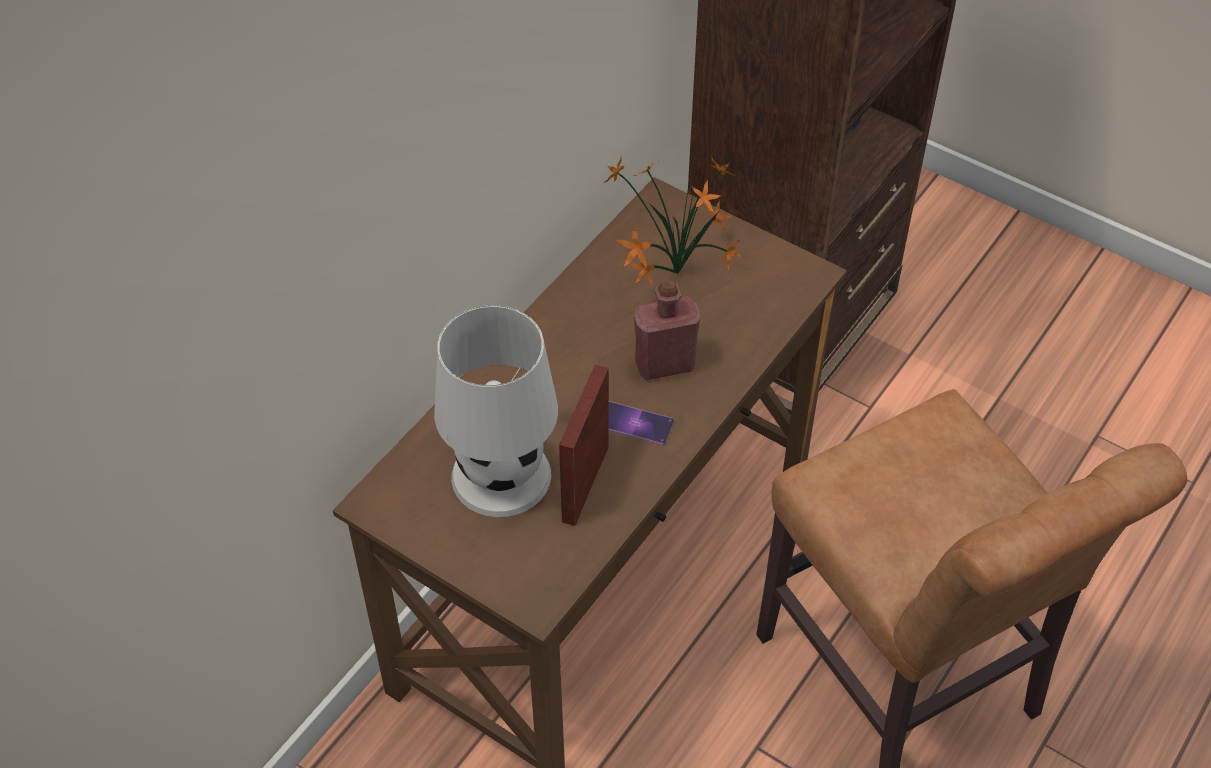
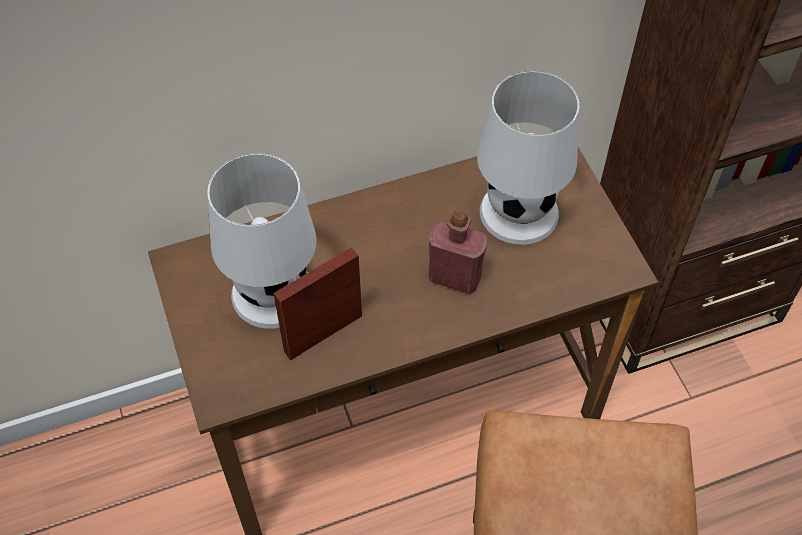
camera: 35 degrees right, 5 degrees up
(634, 423) = (395, 309): phone -> none
(673, 275) = (518, 212): potted plant -> white table lamp

